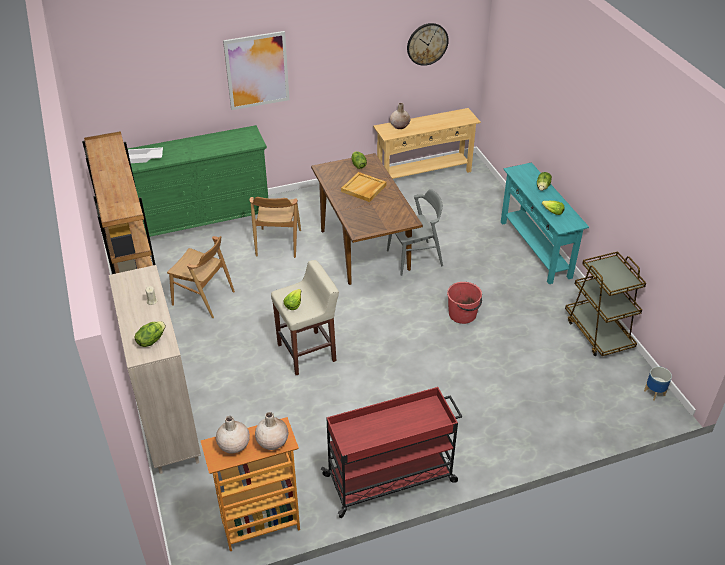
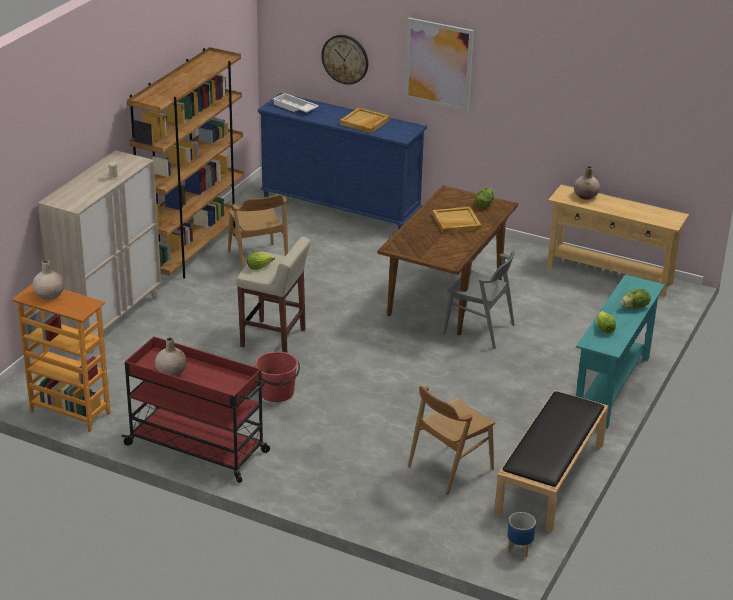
camera: 45 degrees right, 10 degrees down
(151, 340) = (75, 197): lettuce -> none
(200, 223) = (341, 209): green dresser -> blue dresser
(211, 144) = (364, 122): none -> beige tray
(272, 441) = (73, 307): beige vase -> beige vase (171, 372)
(278, 243) = (379, 255): brown chair -> brown chair (450, 468)
(427, 44) = (642, 108): wall clock -> wall clock (345, 59)
(463, 314) = (447, 391): red bucket -> red bucket (277, 393)
(598, 333) = (550, 479): brown cart -> black bench

